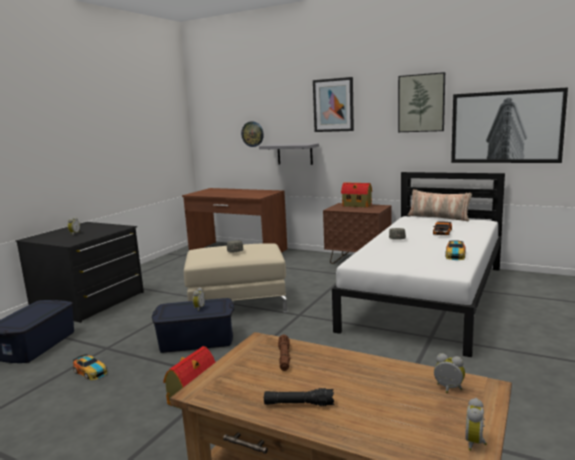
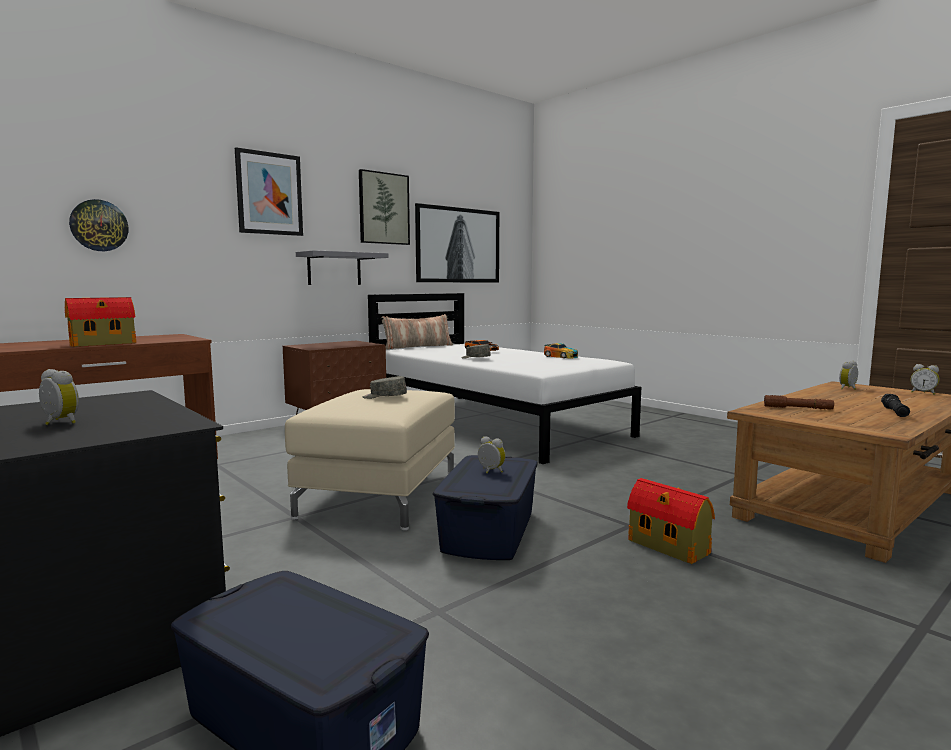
camera: 70 degrees left, 5 degrees down
(91, 372) = (542, 629): toy car -> none
(295, 154) = (200, 268): grey shelf -> grey shelf (334, 269)
(357, 205) = (323, 344): toy house -> toy house (105, 344)

